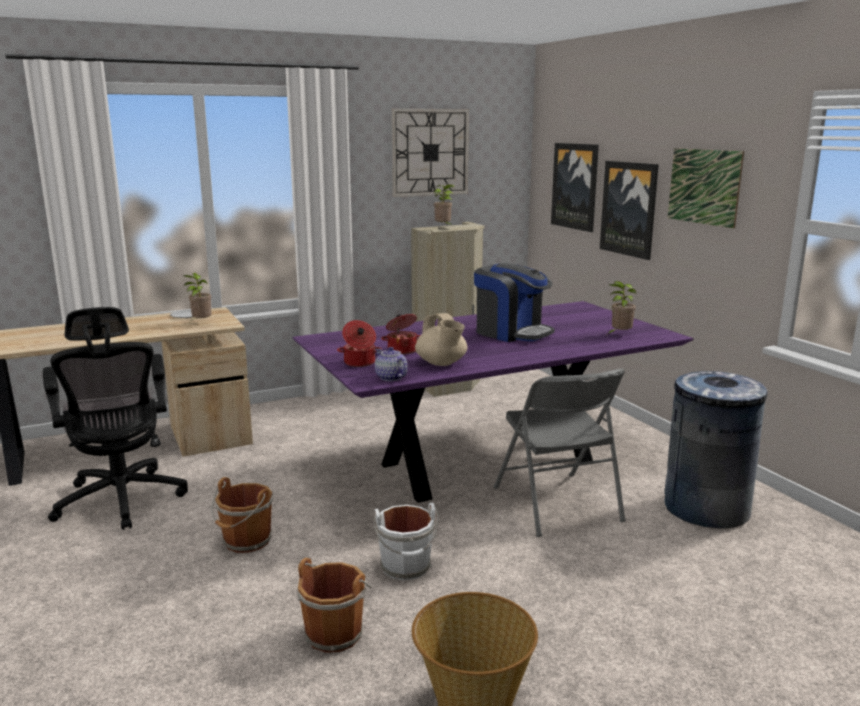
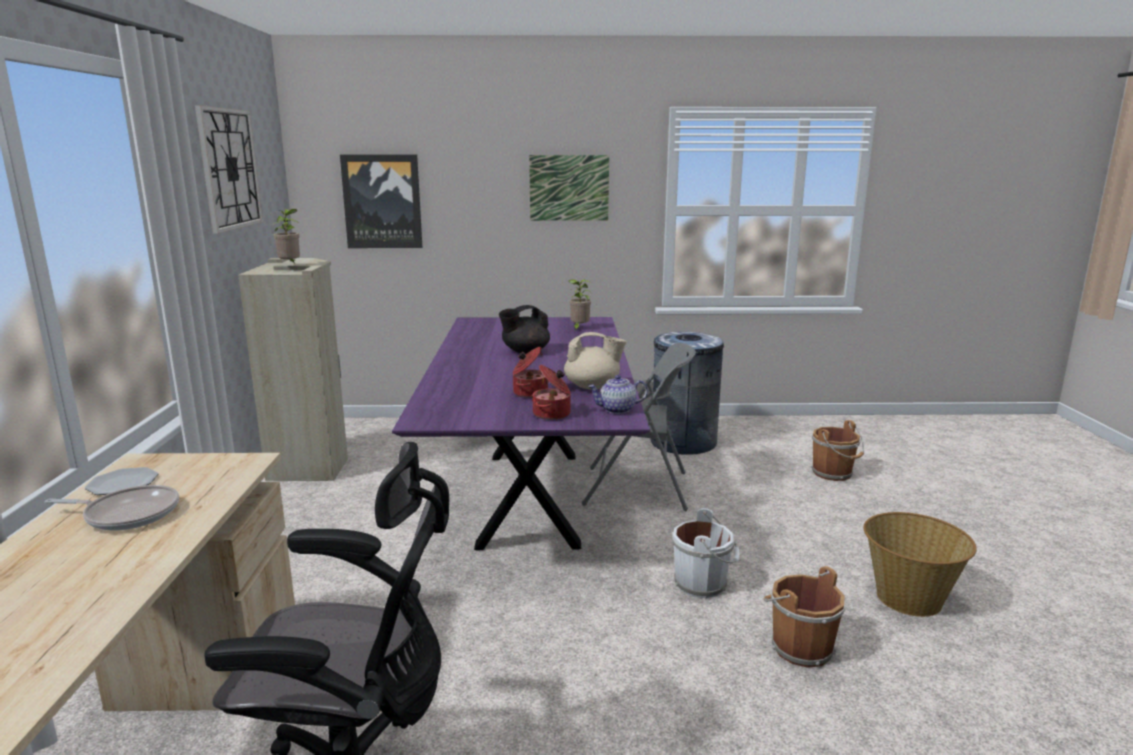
camera: 65 degrees left, 0 degrees up
(154, 324) = (128, 514): none -> frying pan
(201, 323) = (199, 478): potted plant -> none
(246, 542) = (586, 680): brown bucket -> brown bucket (833, 473)
(511, 332) = (525, 351): coffee machine -> black teapot
(629, 209) = (474, 217): picture -> none

